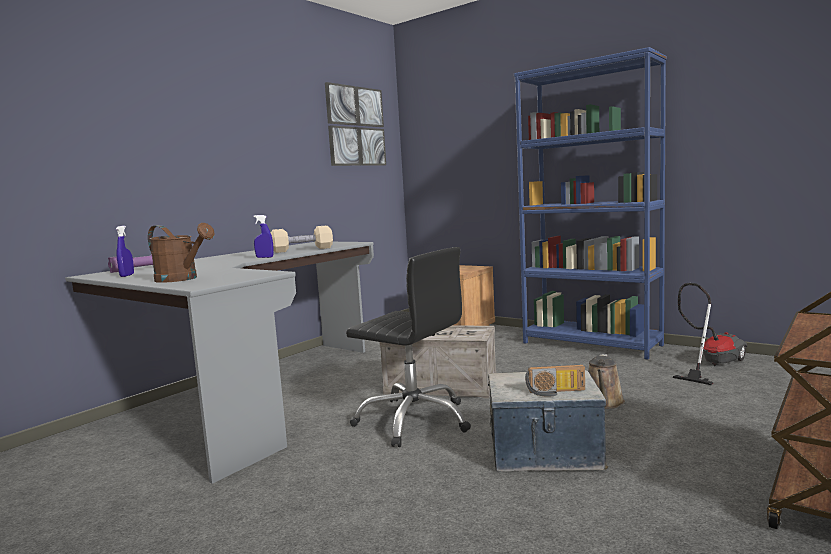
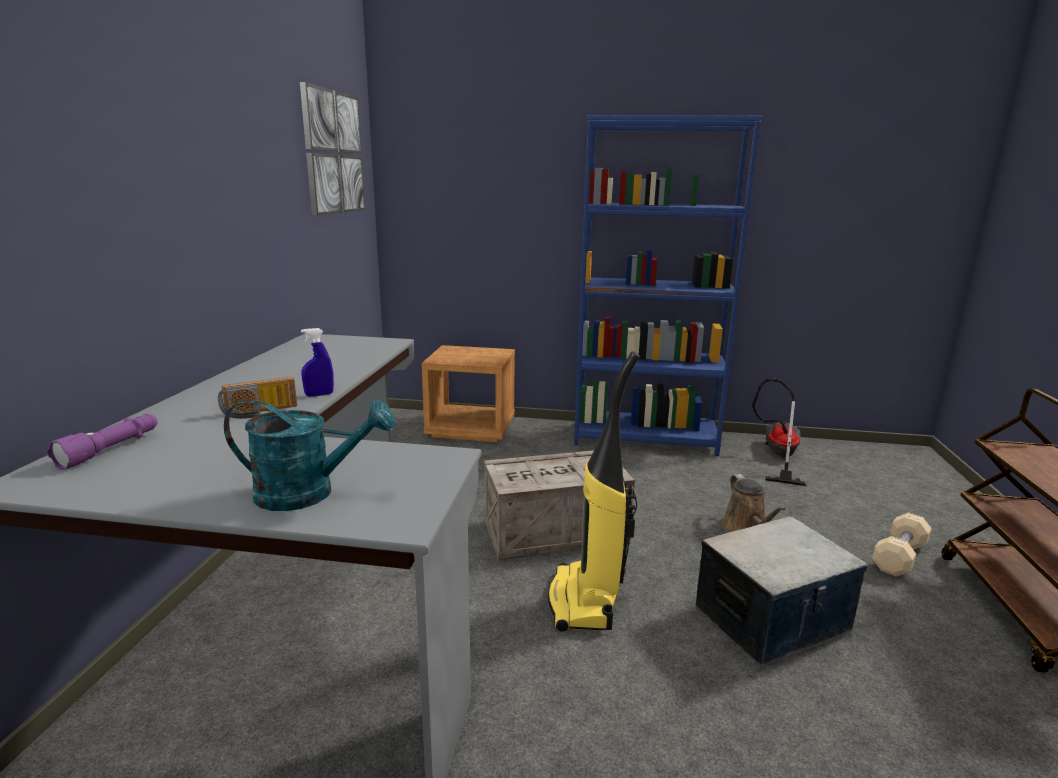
camera: 30 degrees left, 10 degrees up
(127, 275) = (135, 483): blue spray bottle -> none
(182, 279) = (309, 493): brown watering can -> turquoise watering can
(302, 250) = (340, 366): beige dumbbell -> beige dumbbell (899, 557)
(414, 420) = (585, 601): black office chair -> vacuum cleaner
(556, 392) = (814, 563): radio -> radio (260, 412)

